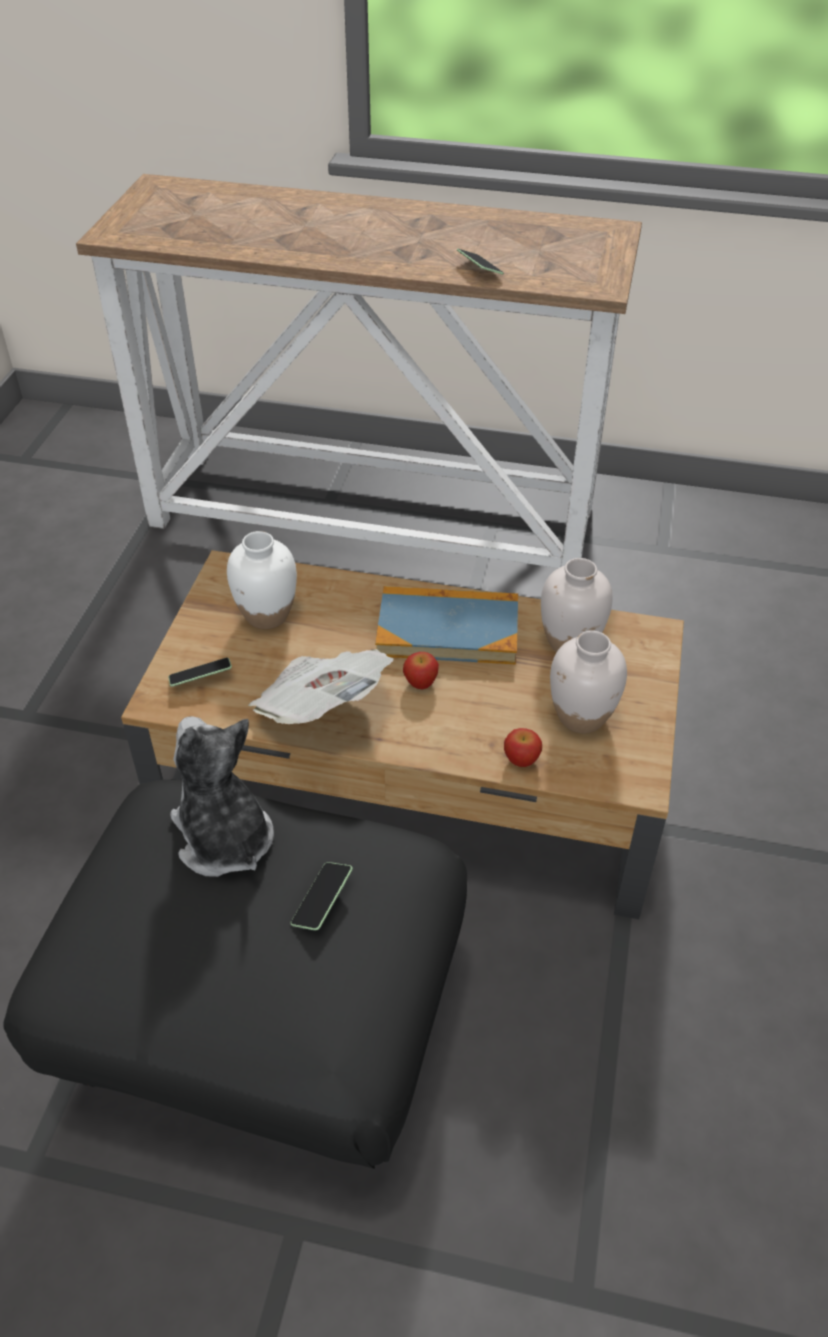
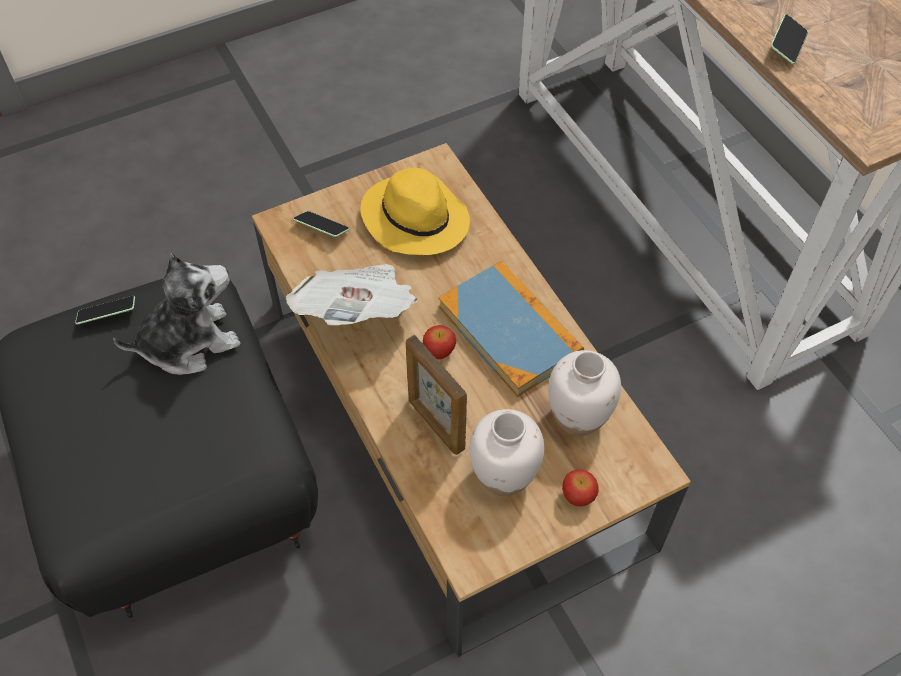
camera: 50 degrees right, 10 degrees up
(223, 837) = (189, 342): plush toy -> plush toy turned 45 degrees clockwise
(266, 615) = (414, 219): white vase -> yellow hat
(322, 902) = (178, 432): phone -> phone (108, 315)
(490, 728) = (435, 425): none -> picture frame
(521, 759) = (422, 465): apple -> apple (578, 496)

